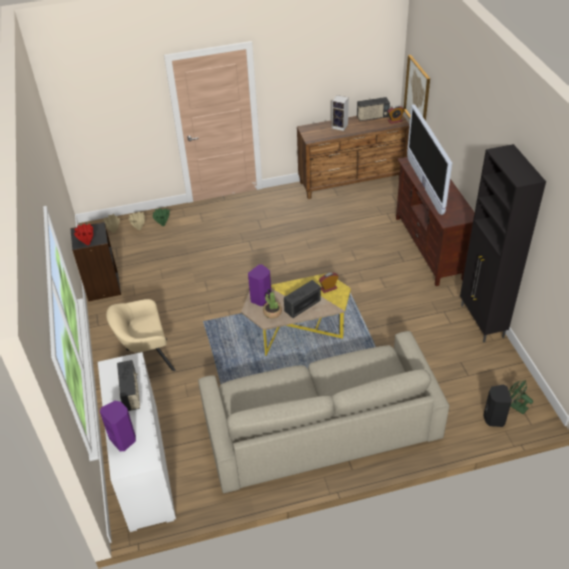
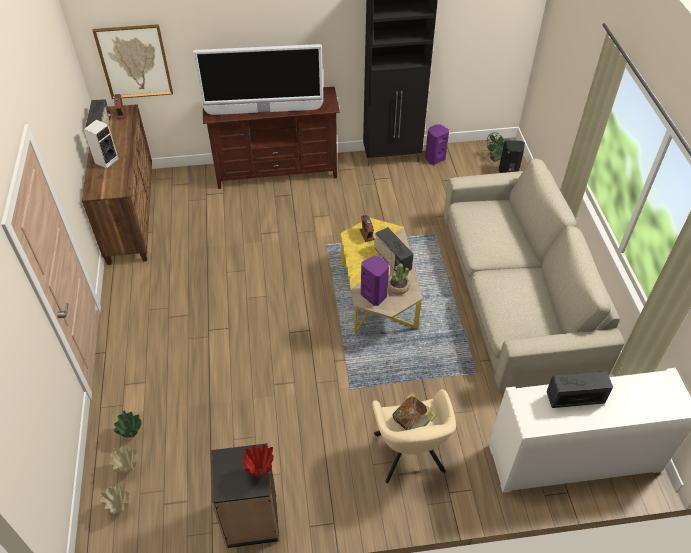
camera: 85 degrees left, 5 degrees up
(123, 439) = (644, 404): purple speaker -> purple speaker (434, 158)
(142, 330) = (413, 423): none -> book

